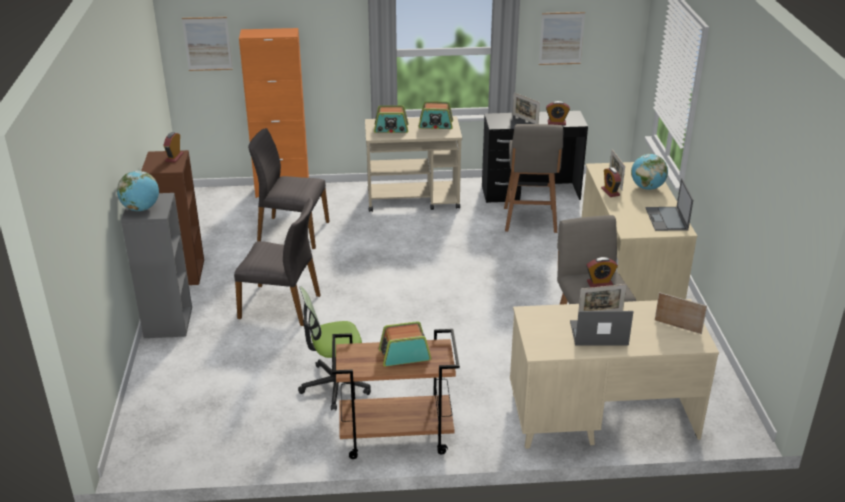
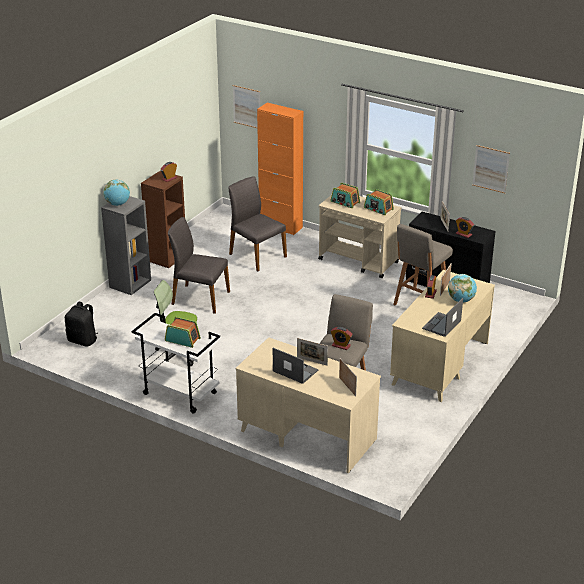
camera: 35 degrees right, 0 degrees up
(184, 423) = (83, 340): none -> black backpack
(281, 306) = (199, 298): grey chair -> grey chair turned 150 degrees clockwise
(395, 437) = (178, 394): brown cart -> white cart

